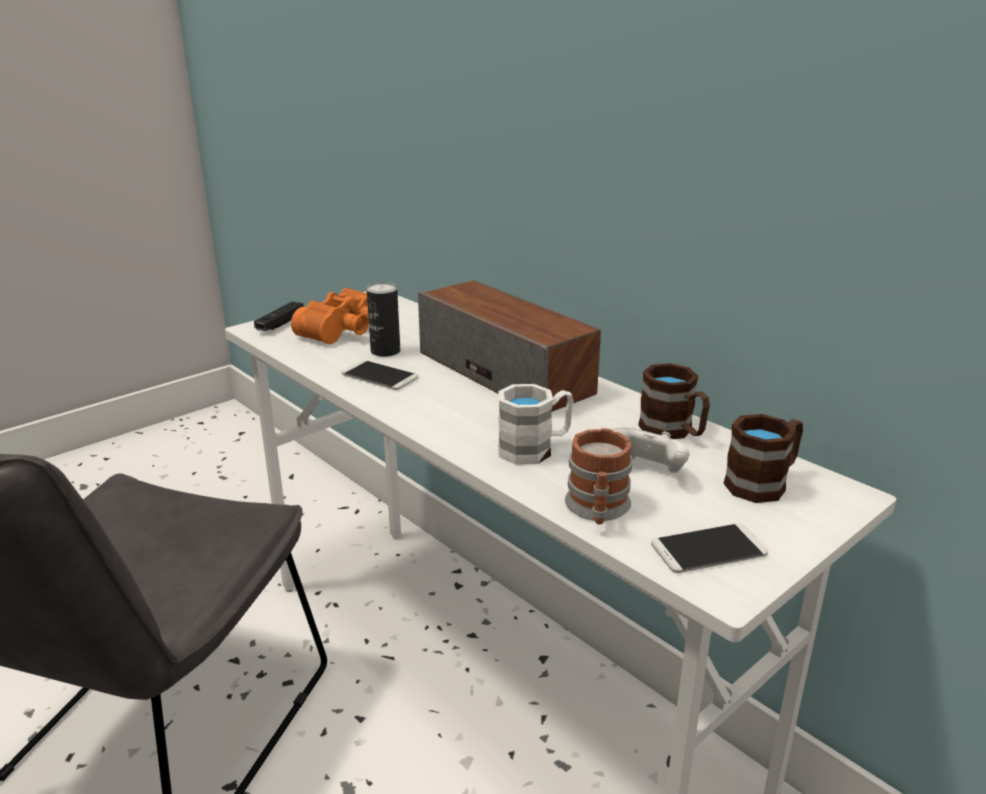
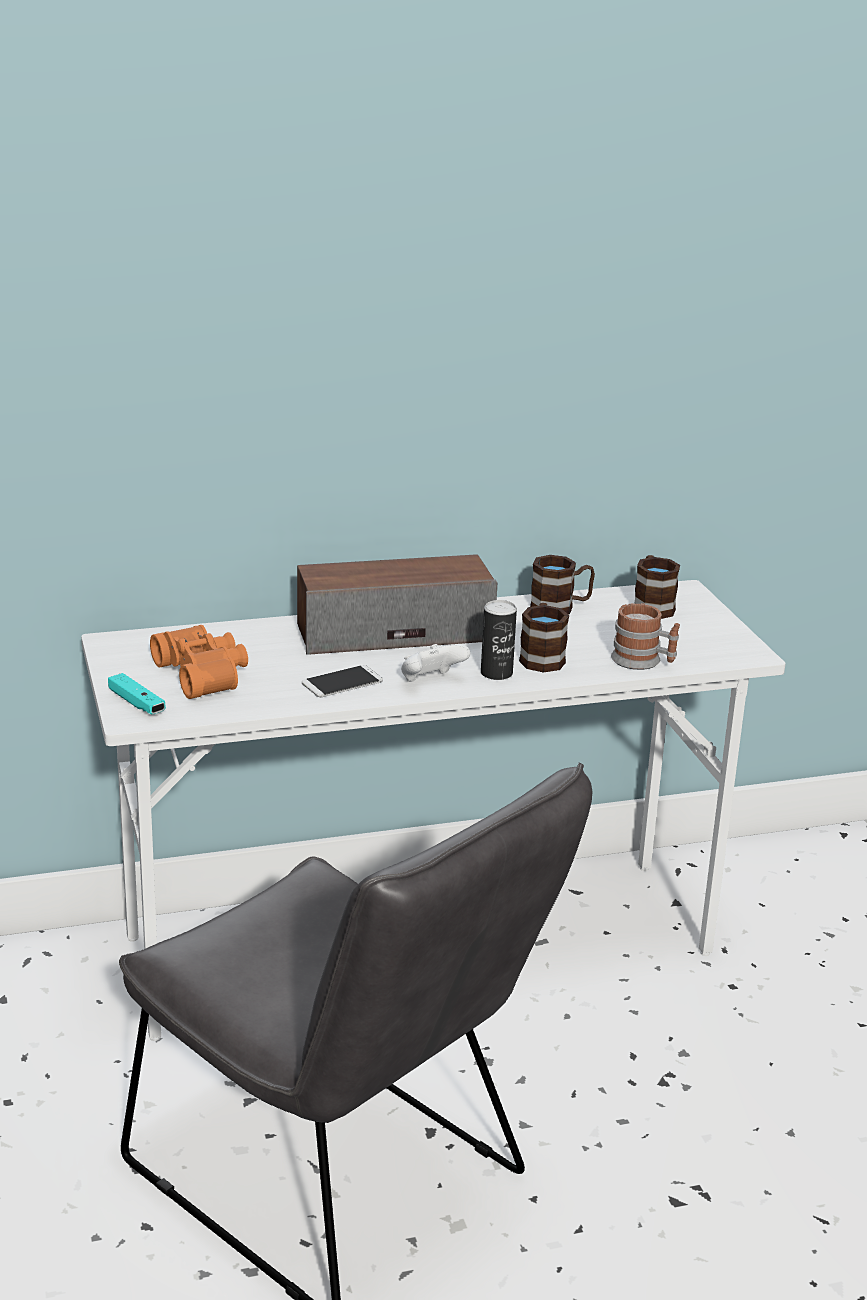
camera: 65 degrees left, 0 degrees up
(280, 324) = (136, 703): black game controller -> turquoise game controller
(385, 351) = (284, 668): can -> can (496, 673)
(535, 448) = (541, 657): white mug -> brown mug
(647, 471) = (608, 632): white game controller -> white game controller (431, 681)
(708, 549) = (711, 645): phone -> none

